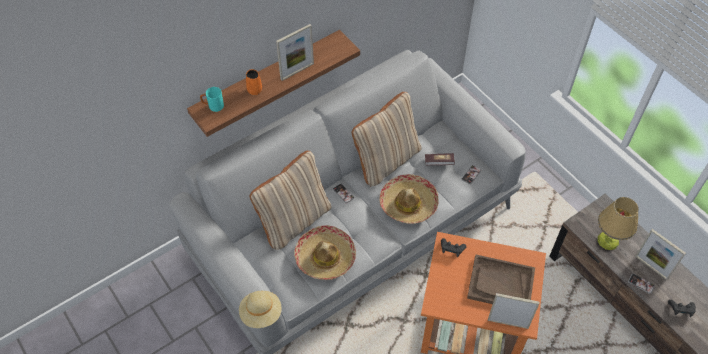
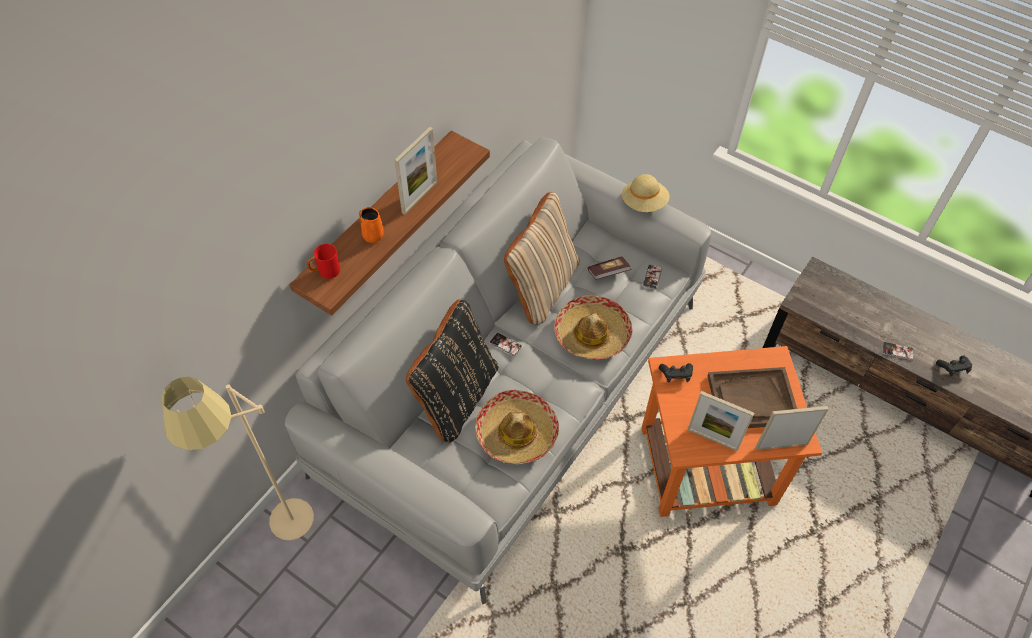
camera: 20 degrees left, 0 degrees up
(156, 283) = (283, 538): none -> beige floor lamp
(213, 106) = (325, 272): turquoise mug -> red mug
(261, 313) = (473, 532): beige hat -> beige hat (644, 203)
(294, 220) = (456, 397): beige pillow -> black pillow
(608, 241) = (840, 311): table lamp -> none
(651, 267) = (900, 328): picture frame -> picture frame (712, 439)

